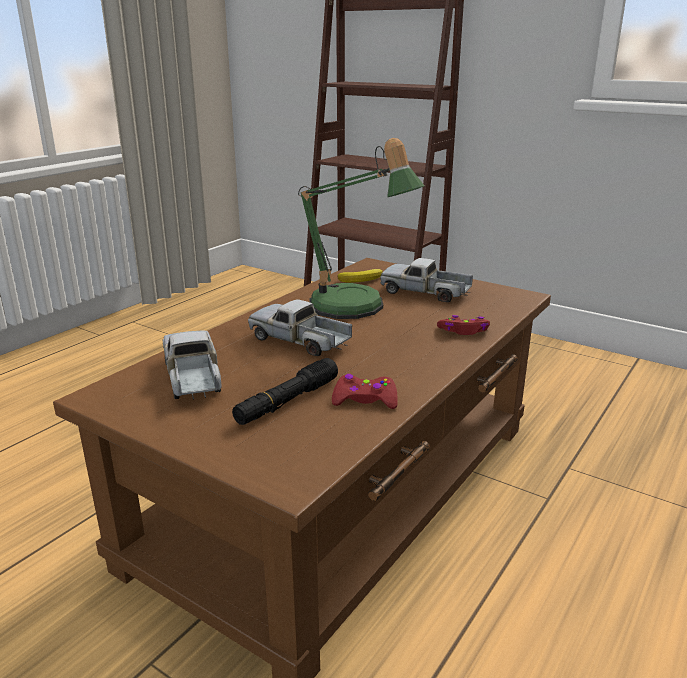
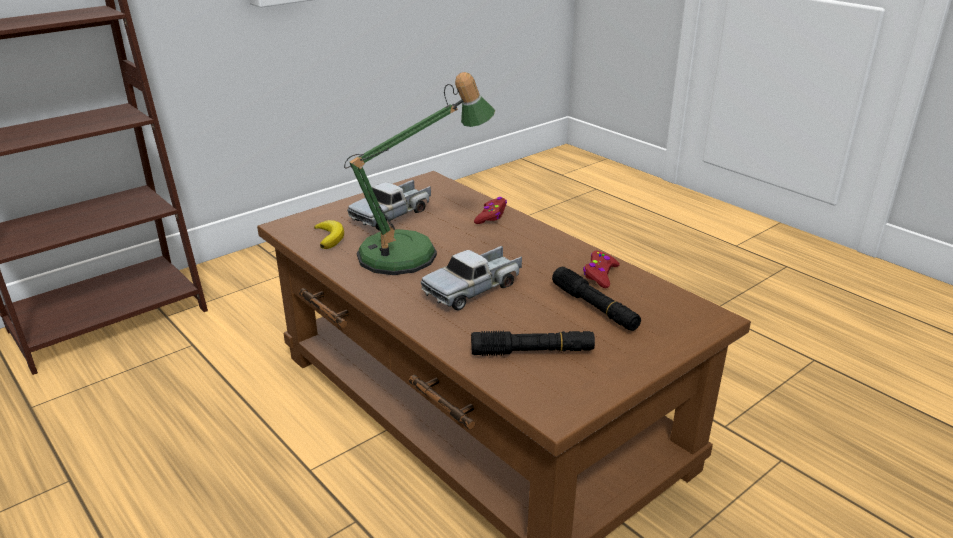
camera: 75 degrees left, 5 degrees up
(193, 377) = (532, 352): toy truck -> black flashlight

